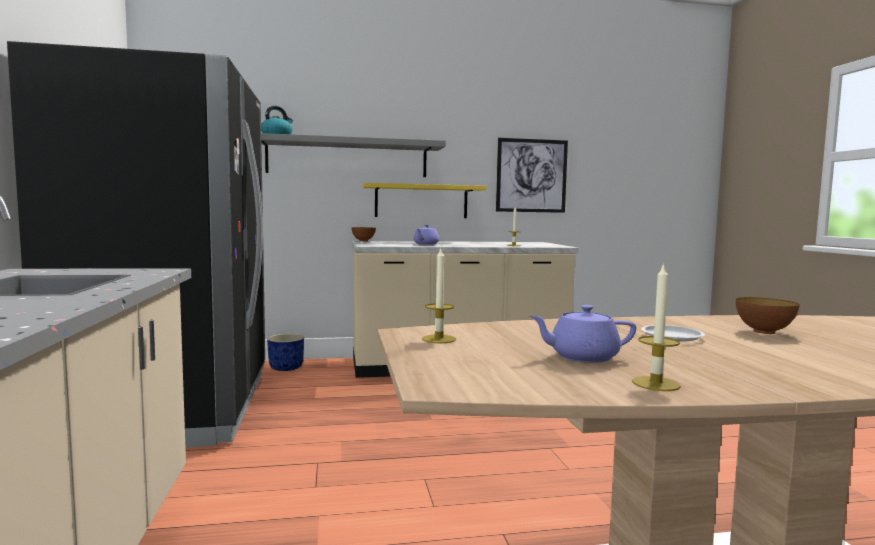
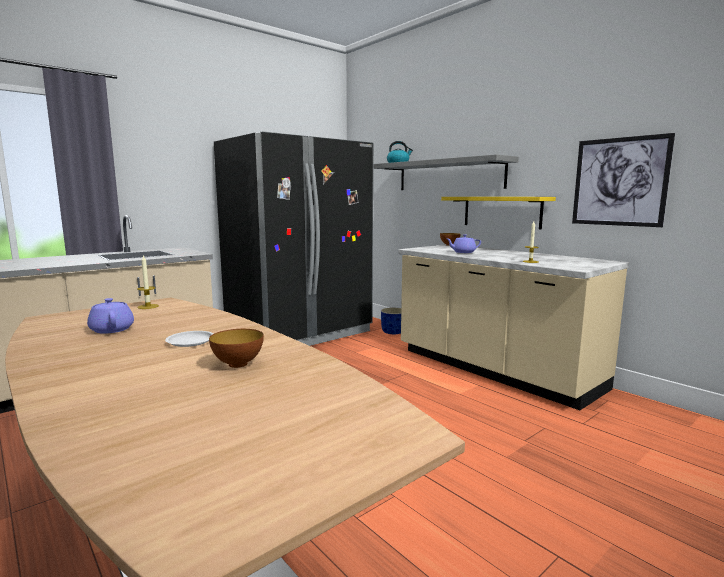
camera: 60 degrees right, 5 degrees up
(656, 384) = (48, 344): candle -> none

